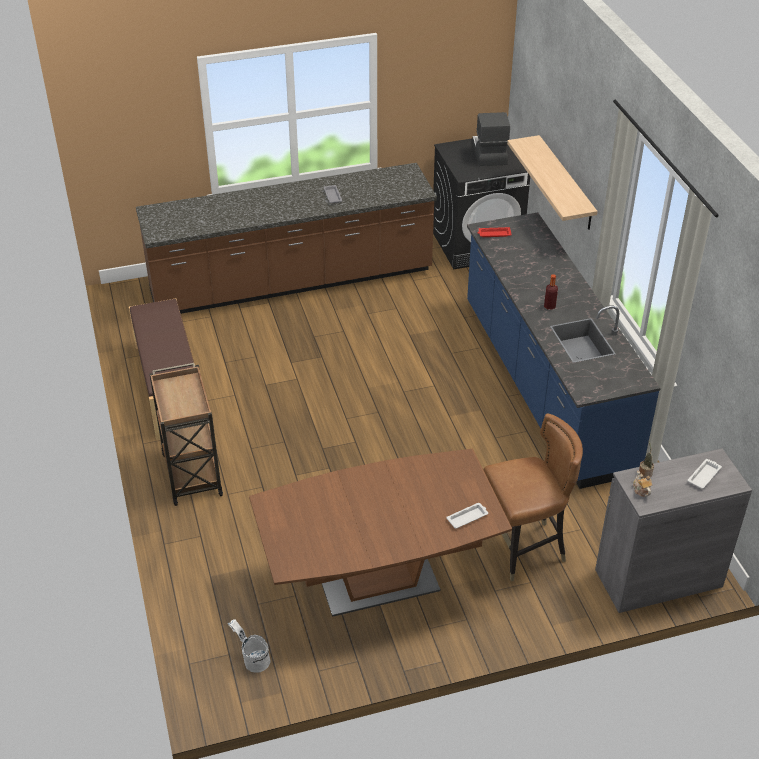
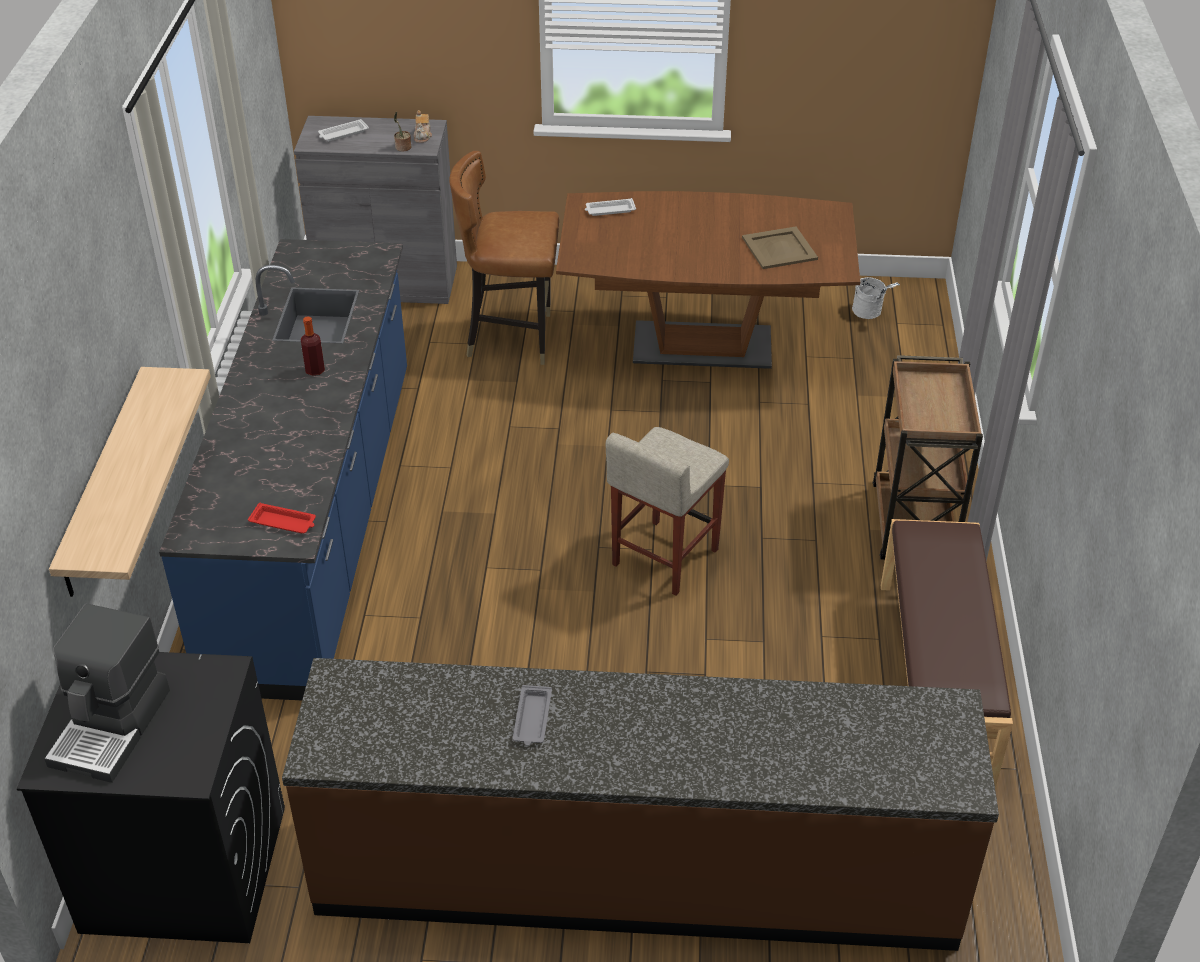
camera: 160 degrees left, 0 degrees up
(319, 511) = (779, 249): none -> beige tray
(337, 415) = (664, 558): none -> beige stool

